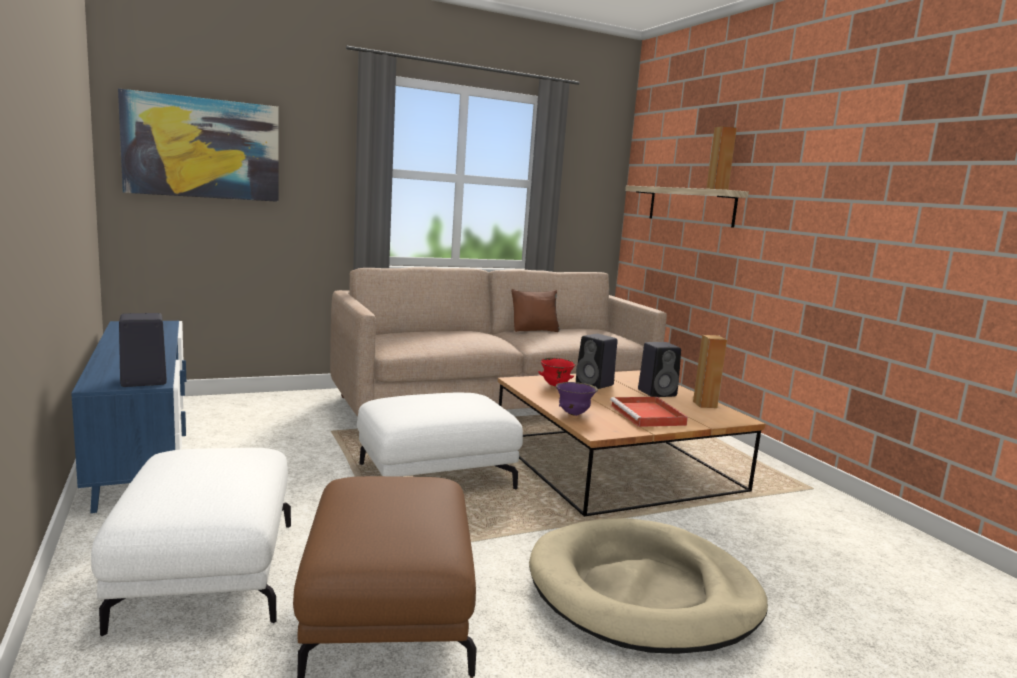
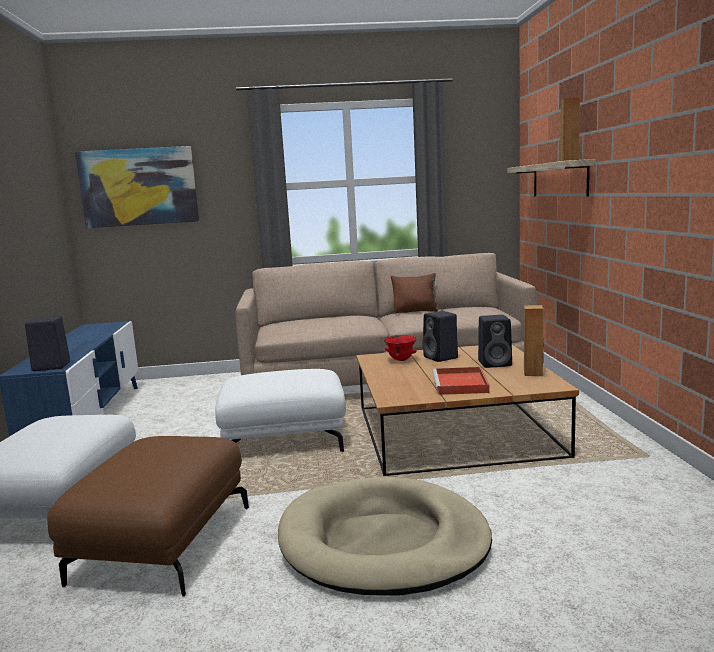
camera: 20 degrees right, 0 degrees up
(574, 414) = (389, 384): purple bowl -> none

